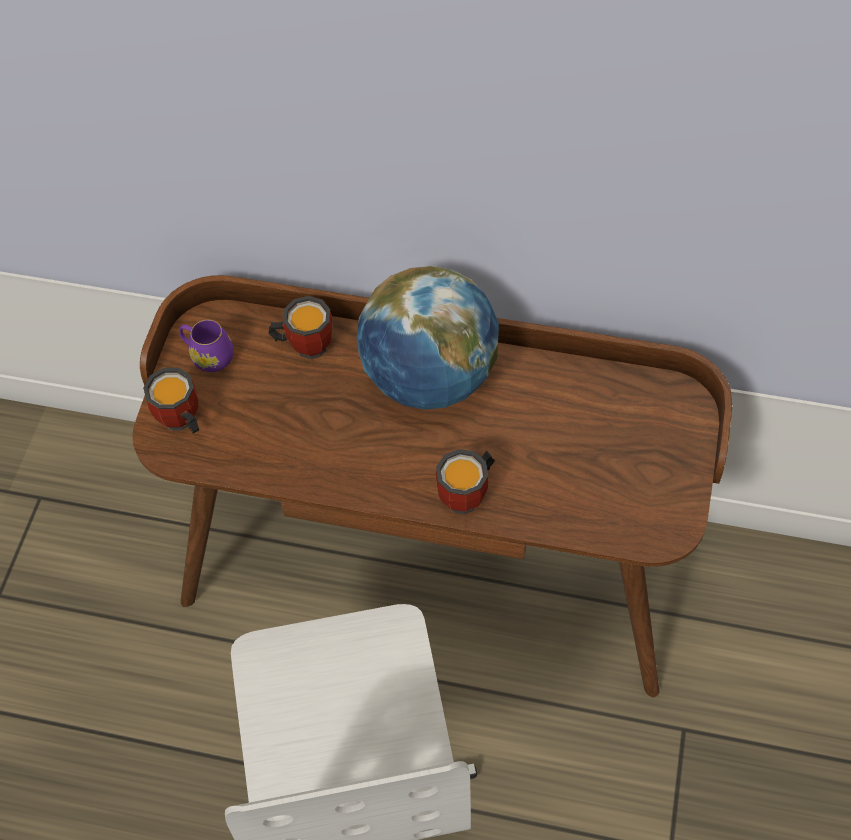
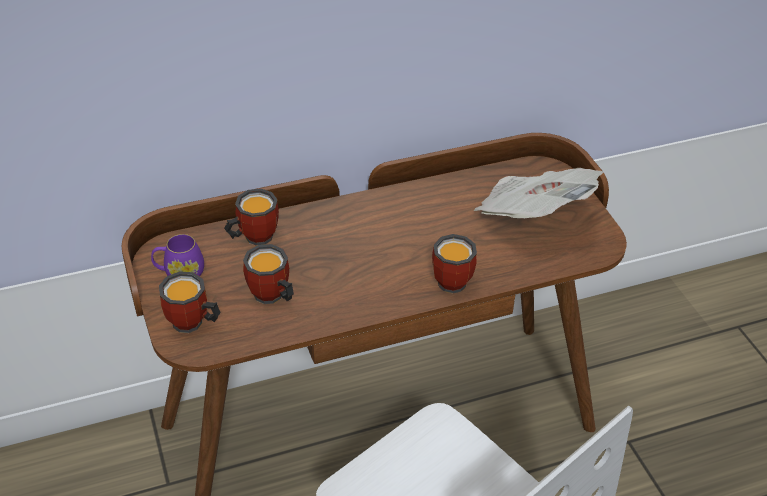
camera: 35 degrees left, 15 degrees down
(271, 427) = (270, 298): none -> mug
(429, 378) = (365, 222): globe -> none
(617, 455) = (532, 215): none -> newspaper

